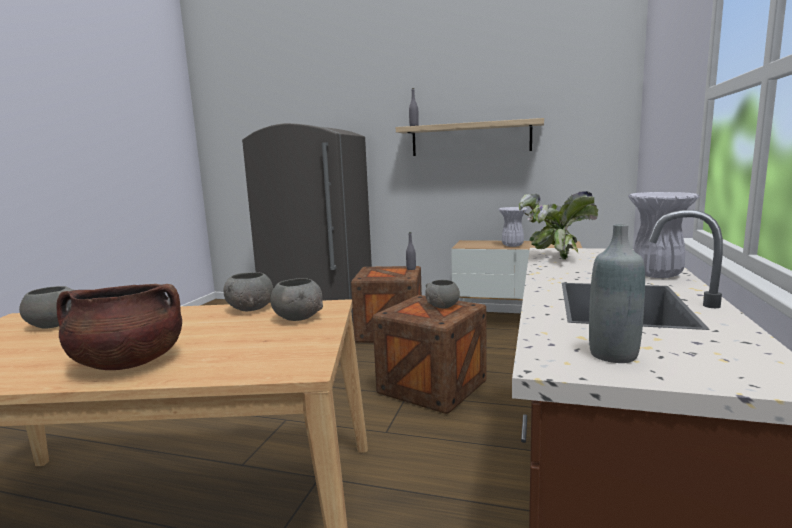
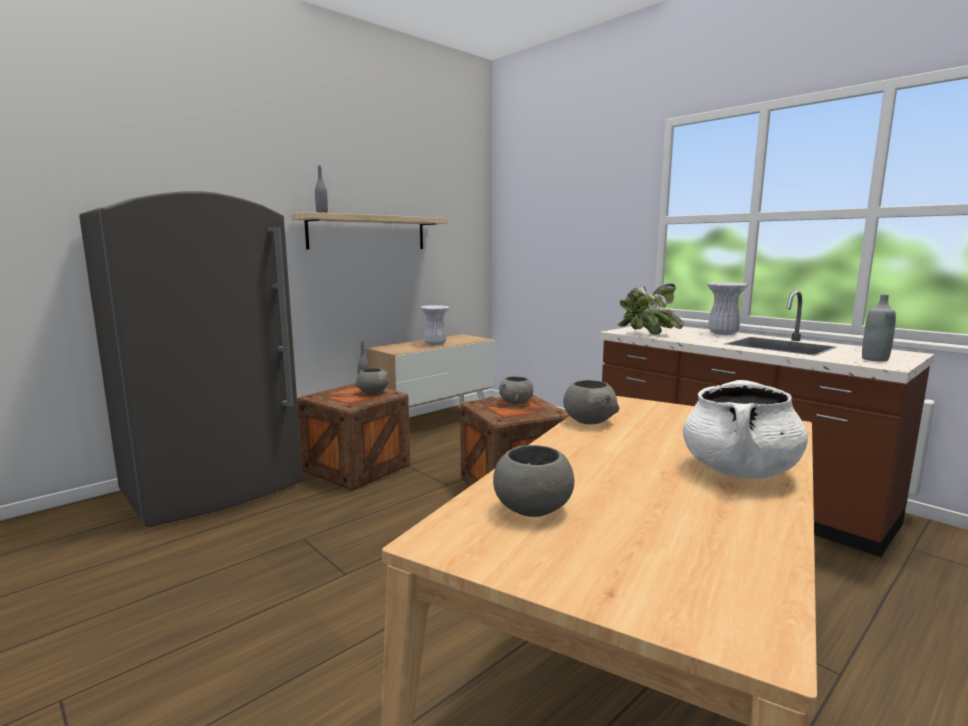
camera: 60 degrees left, 0 degrees up
(128, 363) = (739, 471): brown cooking pot -> white cooking pot
(298, 318) = (645, 412): grey bowl -> grey bowl (372, 392)

